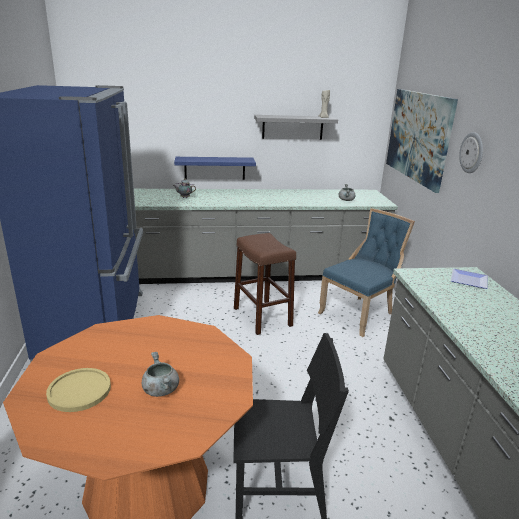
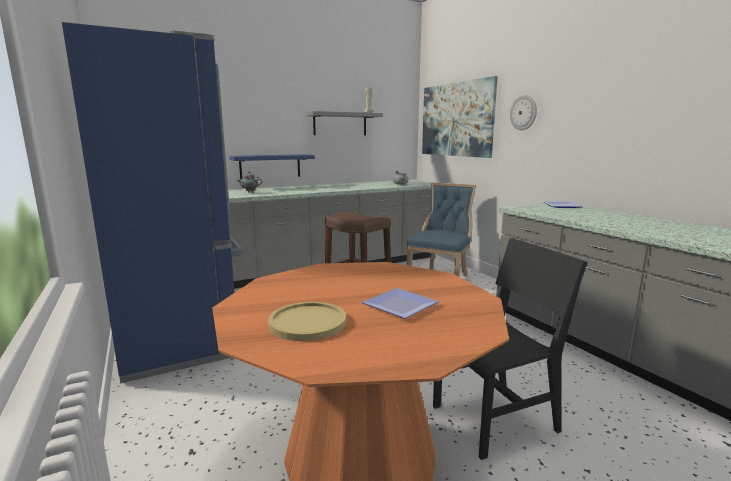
camera: 20 degrees left, 10 degrees down
(160, 389) = (397, 306): grey cooking pot -> plate

